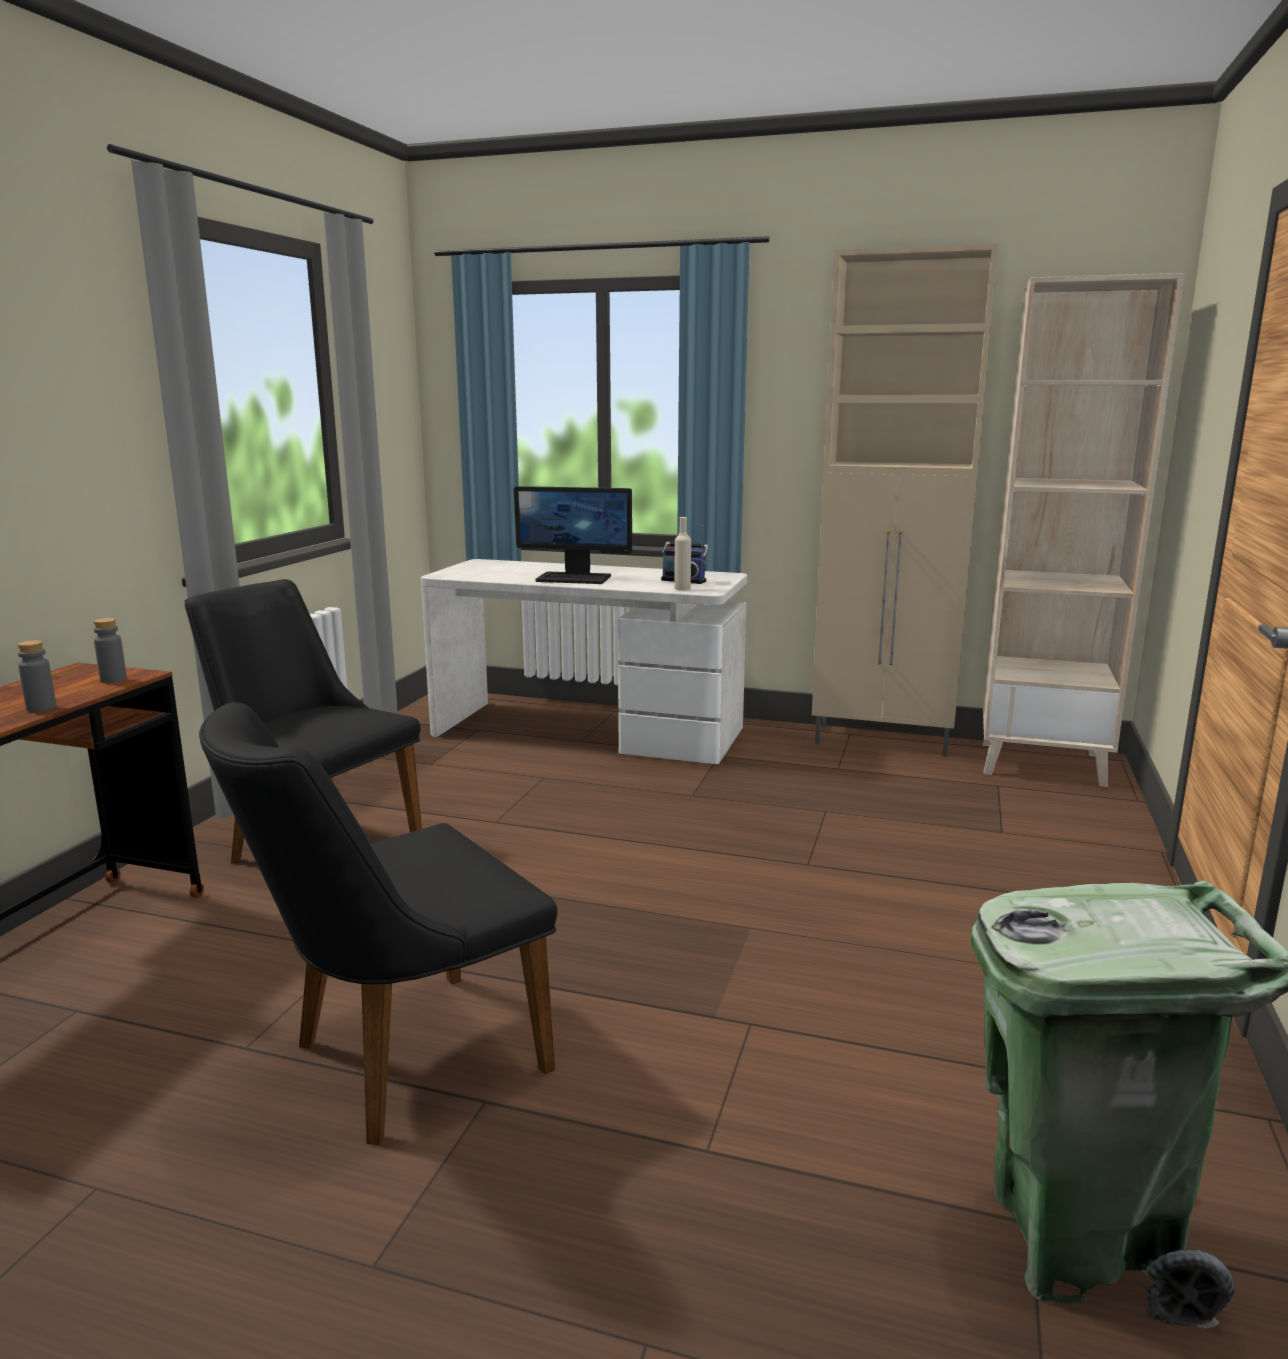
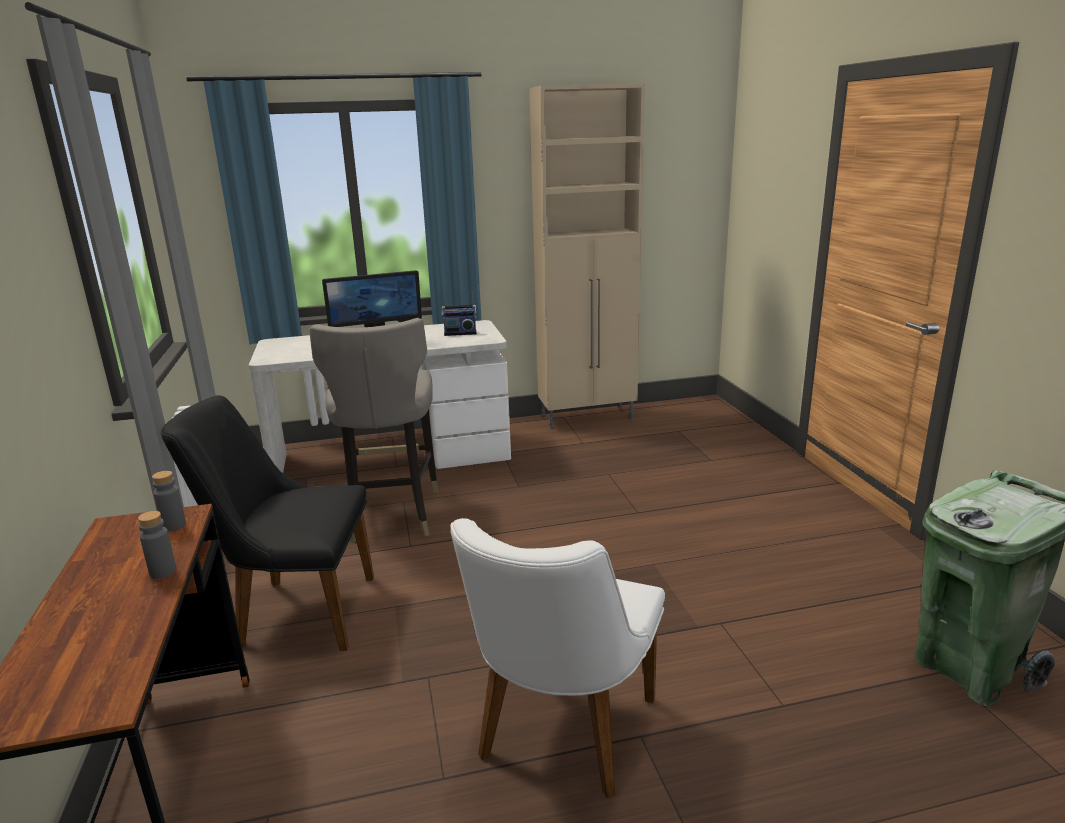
camera: 30 degrees left, 5 degrees up
(398, 1063) = (559, 738): black chair -> white chair
(513, 787) = (391, 516): none -> grey stool
(682, 588) = (471, 340): beige bottle -> none
(1042, 763) = (685, 411): beige bookcase -> none

